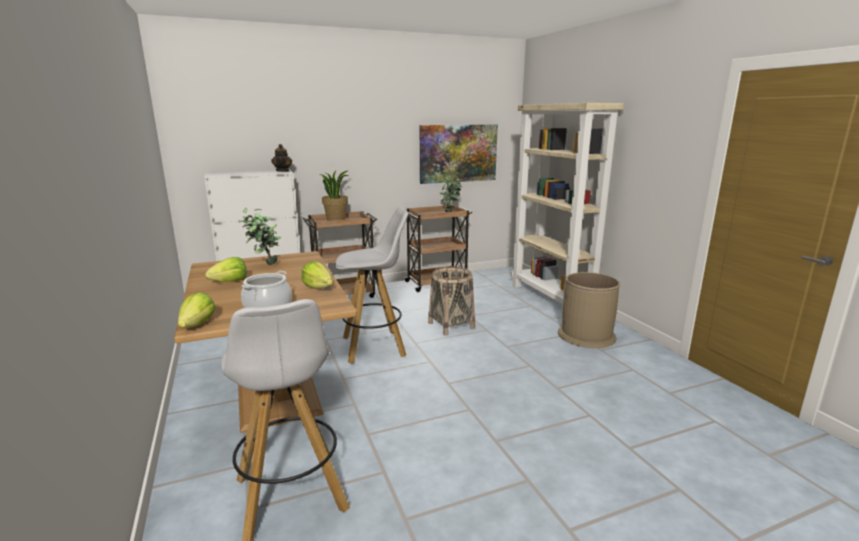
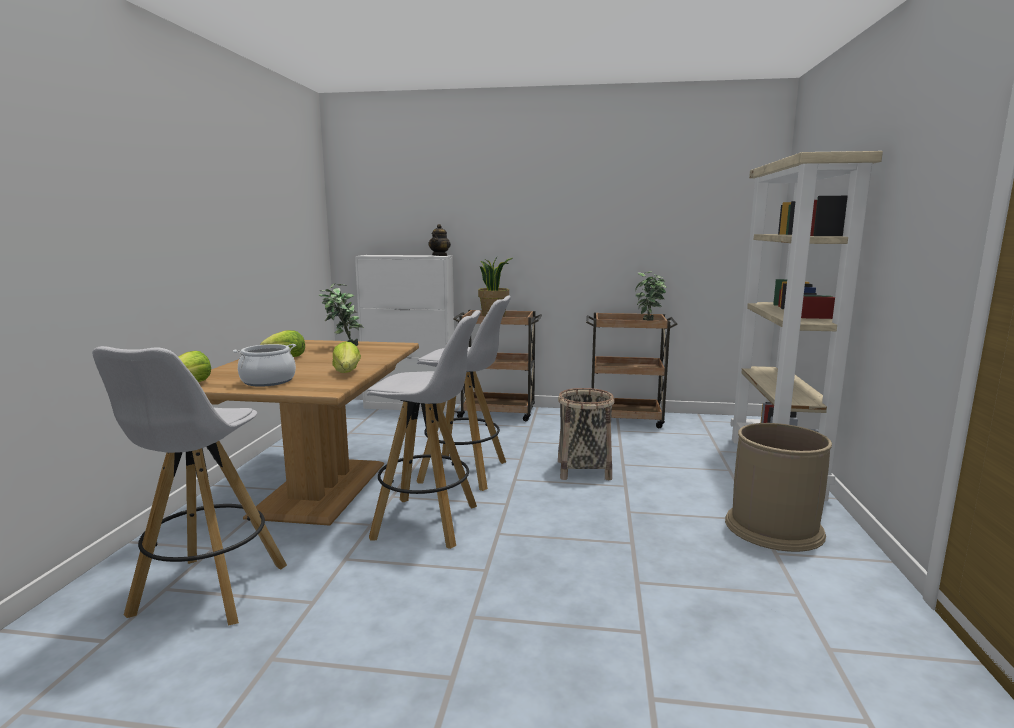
camera: 30 degrees right, 5 degrees down
(394, 390) = (428, 522): none -> white stool
(458, 153) = (677, 243): picture -> none

